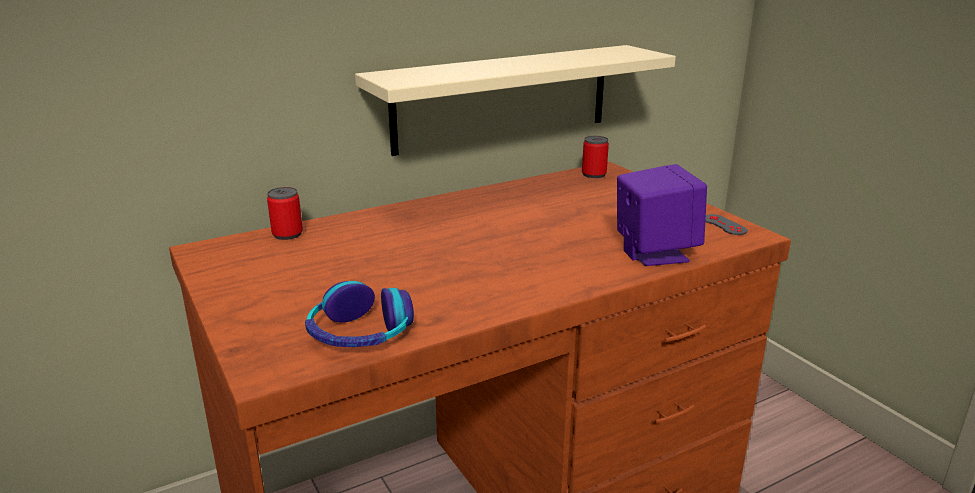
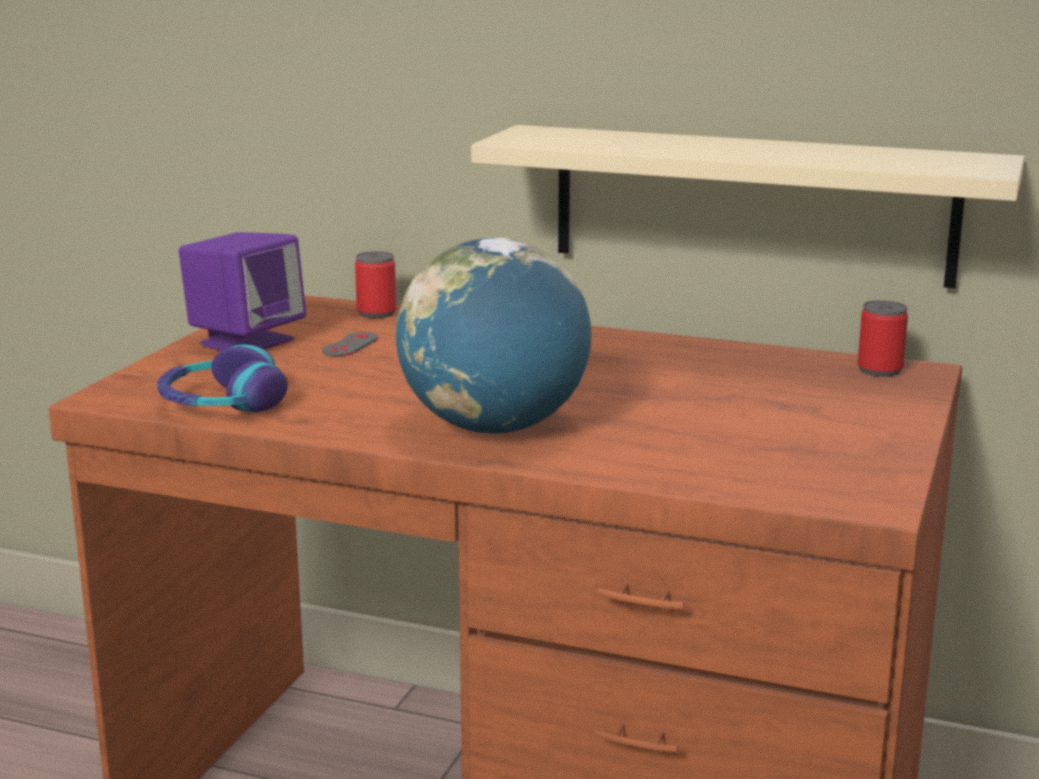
camera: 50 degrees right, 5 degrees down
(539, 272) = (494, 427): none -> globe
(654, 252) = (673, 464): purple speaker -> purple speaker (246, 341)
(724, 225) = (870, 480): grey game controller -> grey game controller (350, 345)

